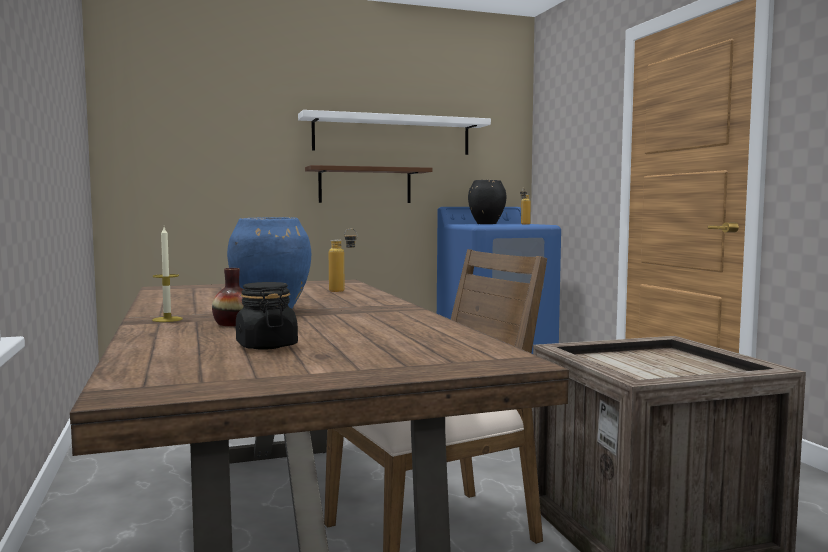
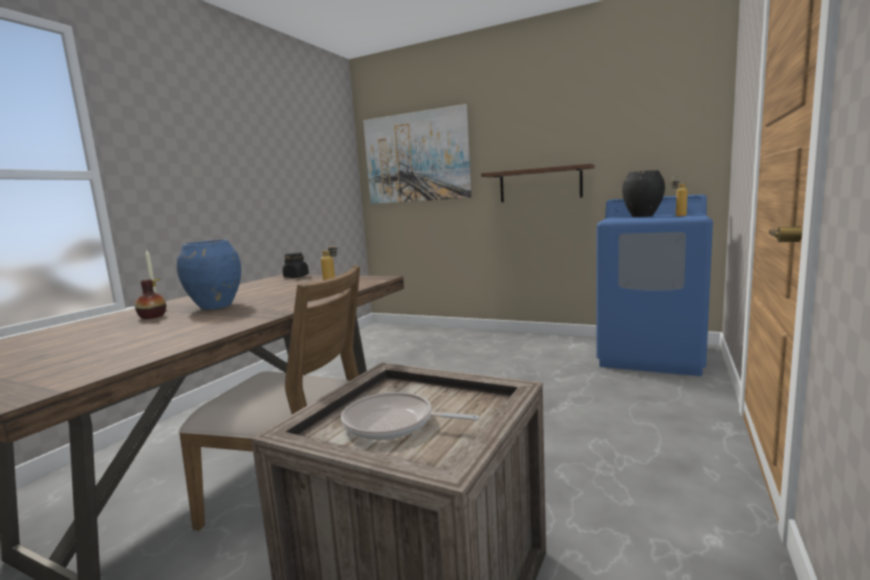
camera: 45 degrees right, 5 degrees up
(197, 134) = (416, 157): none -> picture
(266, 346) = (70, 340): black jar -> black jar (296, 276)
(392, 135) = (565, 136): white shelf -> none
(661, 369) = (393, 424): none -> frying pan

